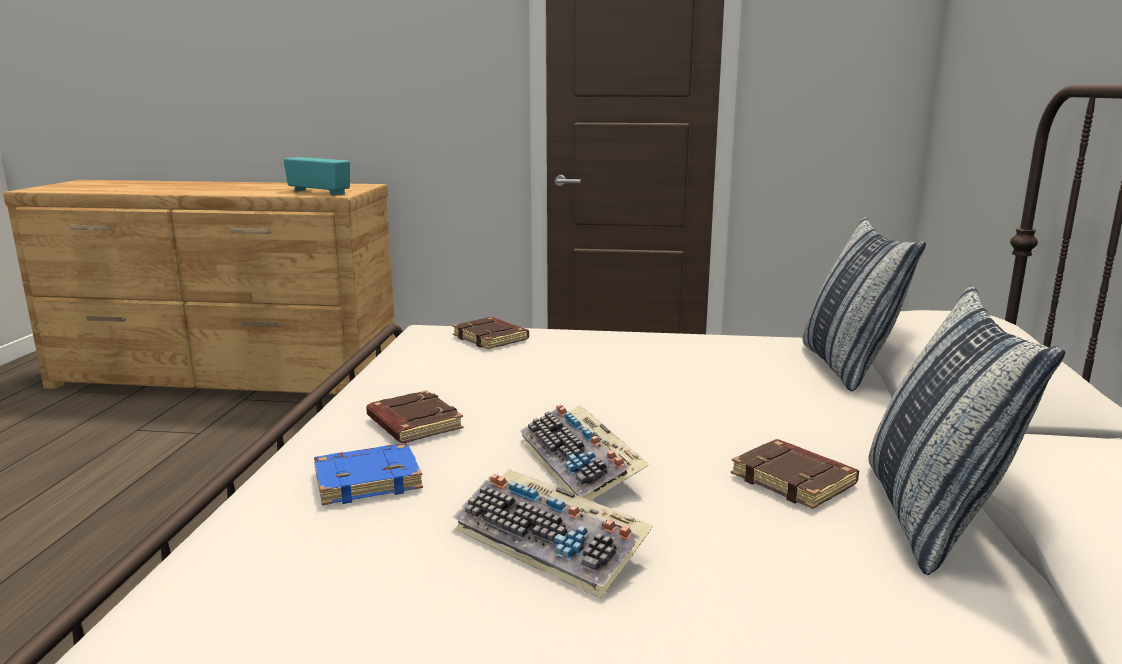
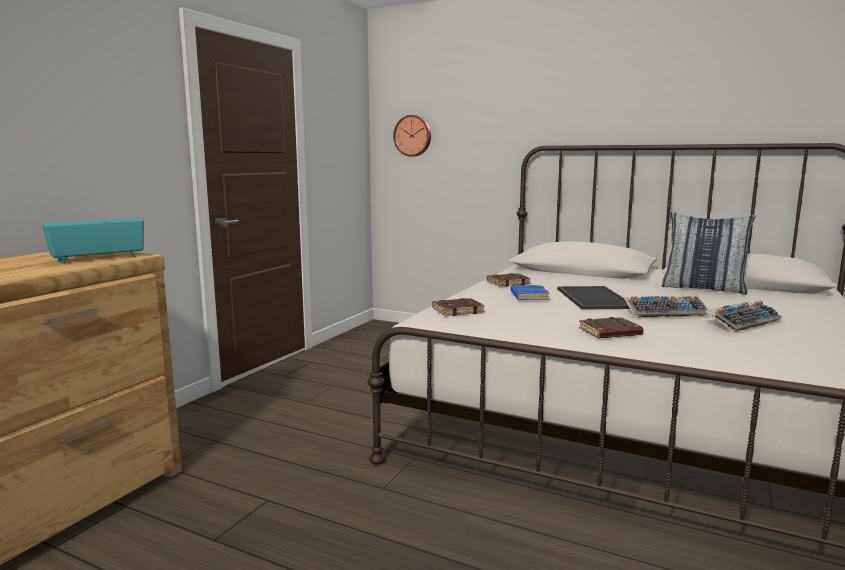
camera: 70 degrees left, 5 degrees down
(368, 480) = (687, 343): blue book -> blue book (528, 296)
(663, 405) = (592, 298): none -> tray
(795, 480) = (676, 295): brown book -> brown book (508, 283)
(847, 366) = (549, 274): pillow -> none
(965, 63) = (413, 136): none -> wall clock

